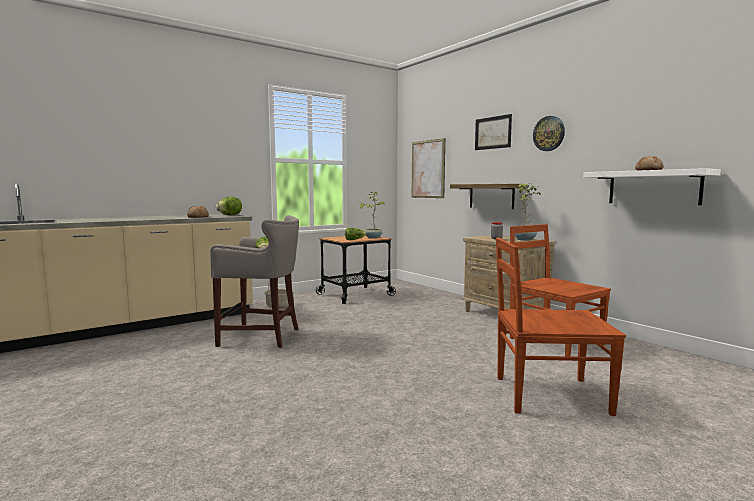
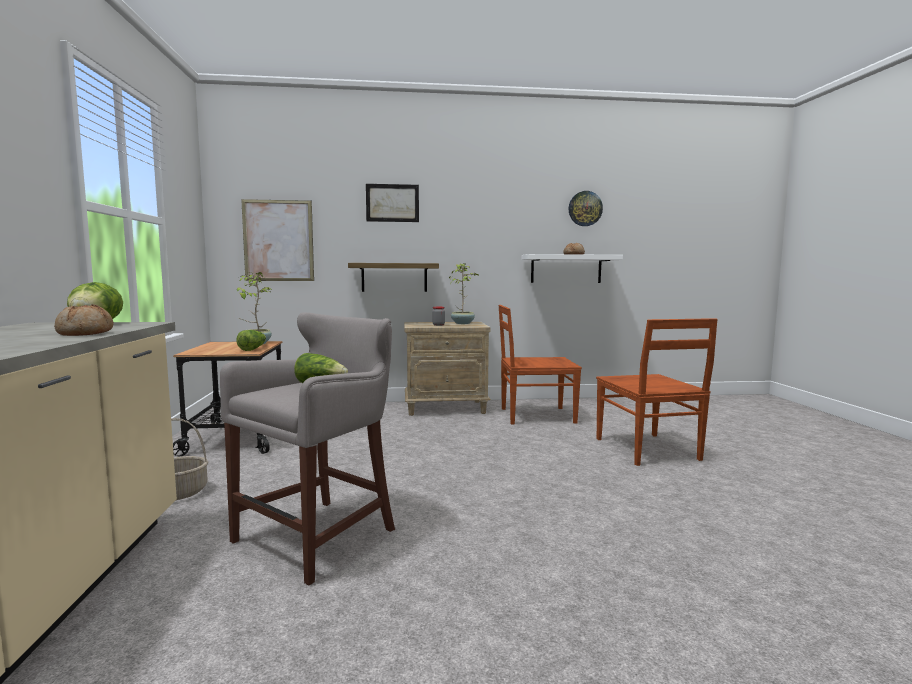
camera: 60 degrees left, 0 degrees up
(547, 395) = (647, 450): brown chair -> brown chair turned 45 degrees counterclockwise
(549, 133) = (466, 212): wall clock -> wall clock (585, 208)

